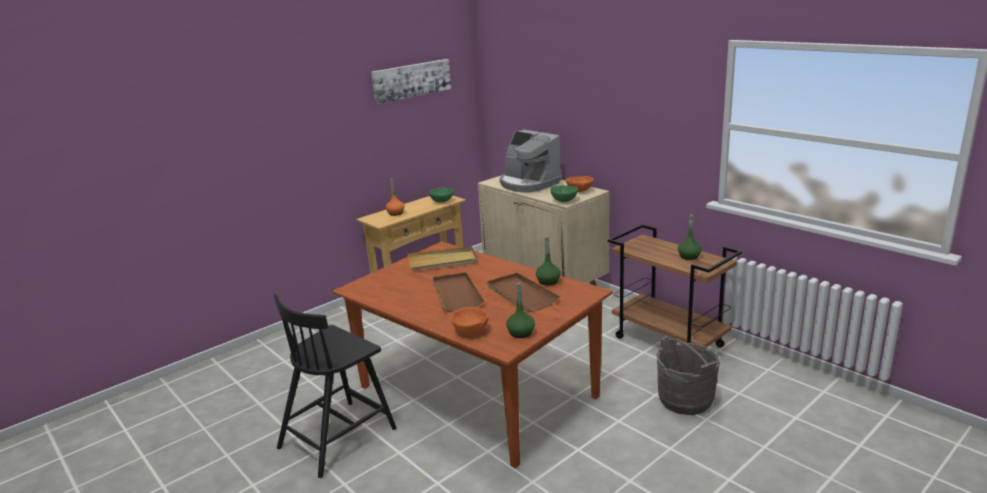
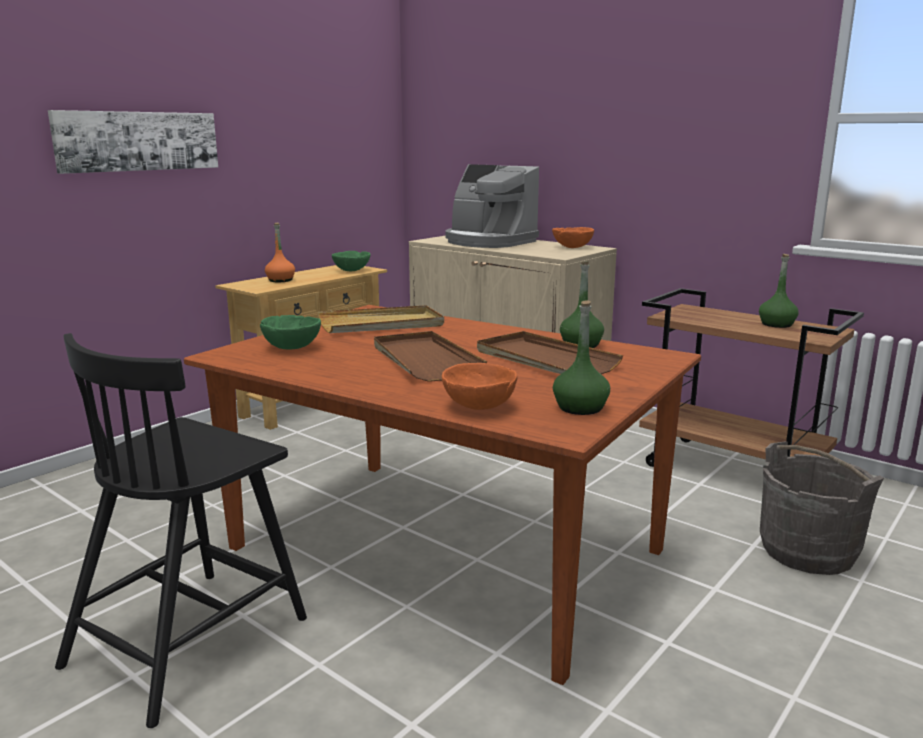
camera: 10 degrees left, 5 degrees down
(411, 80) = (310, 79): picture -> picture (138, 141)
(563, 201) = (556, 254): green bowl -> green bowl (291, 347)

